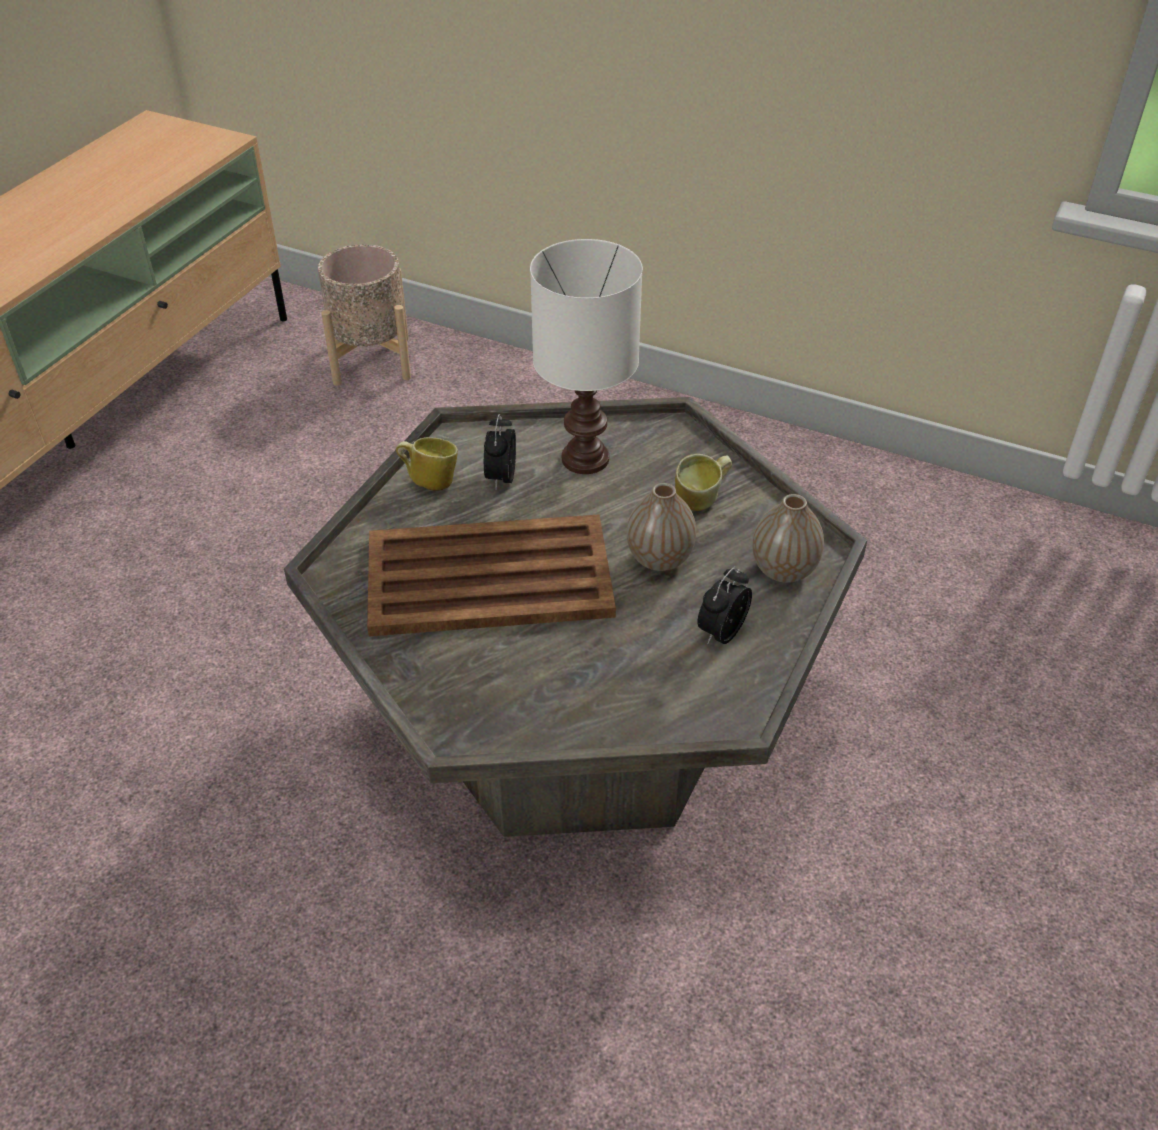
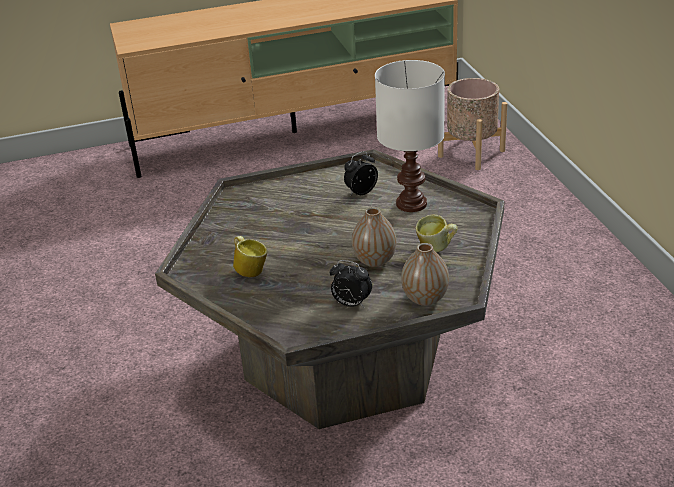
camera: 50 degrees right, 10 degrees down
(429, 481) = (329, 178): mug -> mug (250, 270)
(486, 577) = (291, 226): brown tray -> none
(721, 632) = (351, 304): alarm clock -> alarm clock turned 150 degrees counterclockwise

